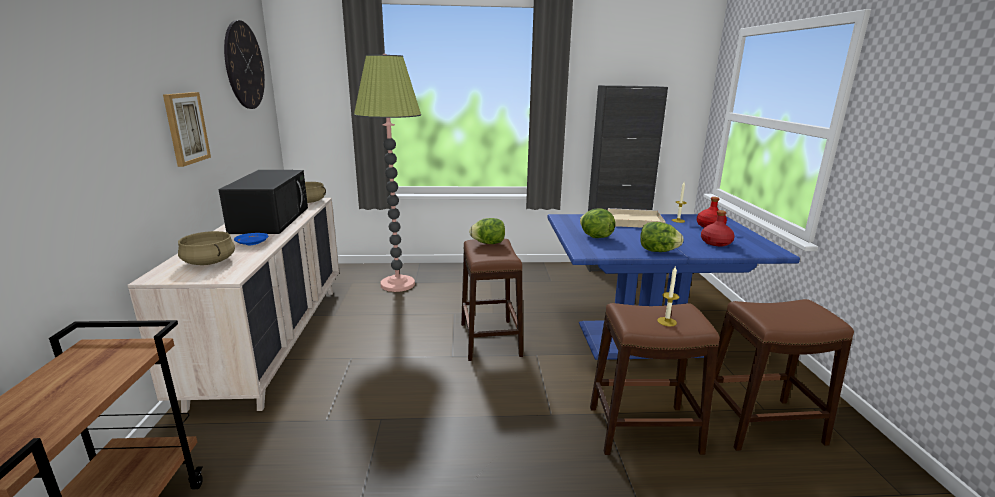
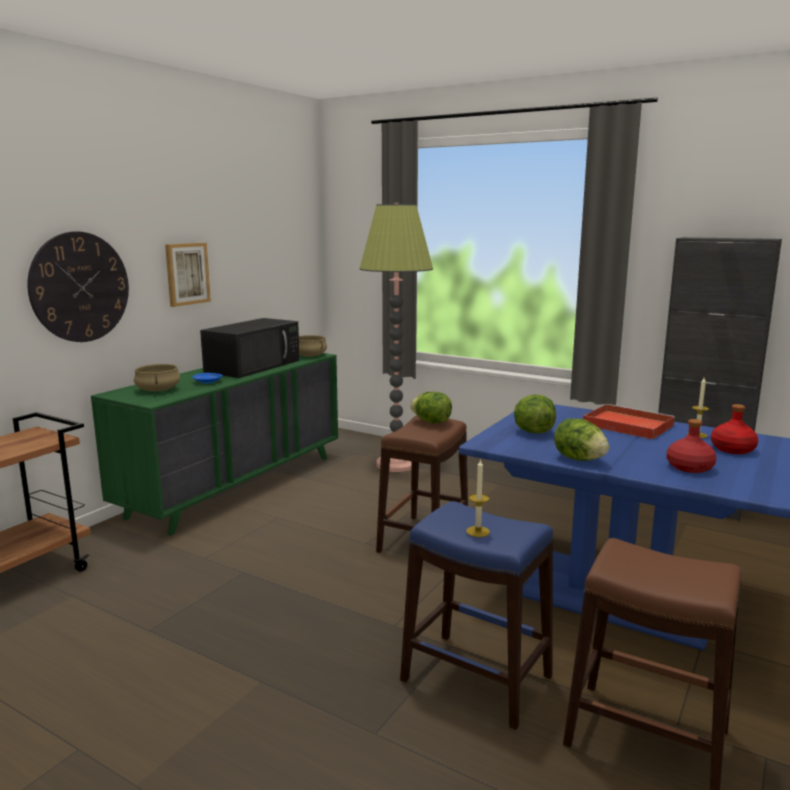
camera: 35 degrees right, 5 degrees down
(244, 65) = (279, 217): wall clock -> wall clock (80, 287)
(273, 340) = (236, 485): beige dresser -> green dresser
(633, 221) = (626, 425): beige tray -> red tray
(644, 430) = (476, 679): brown stool -> blue stool

